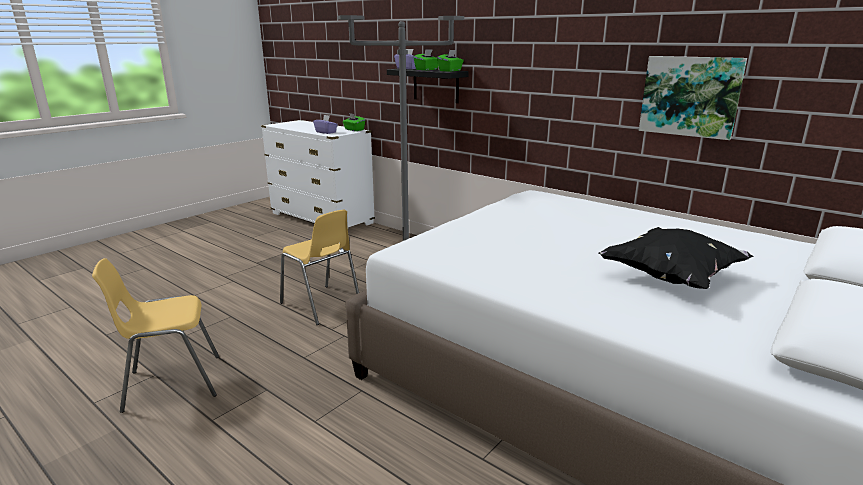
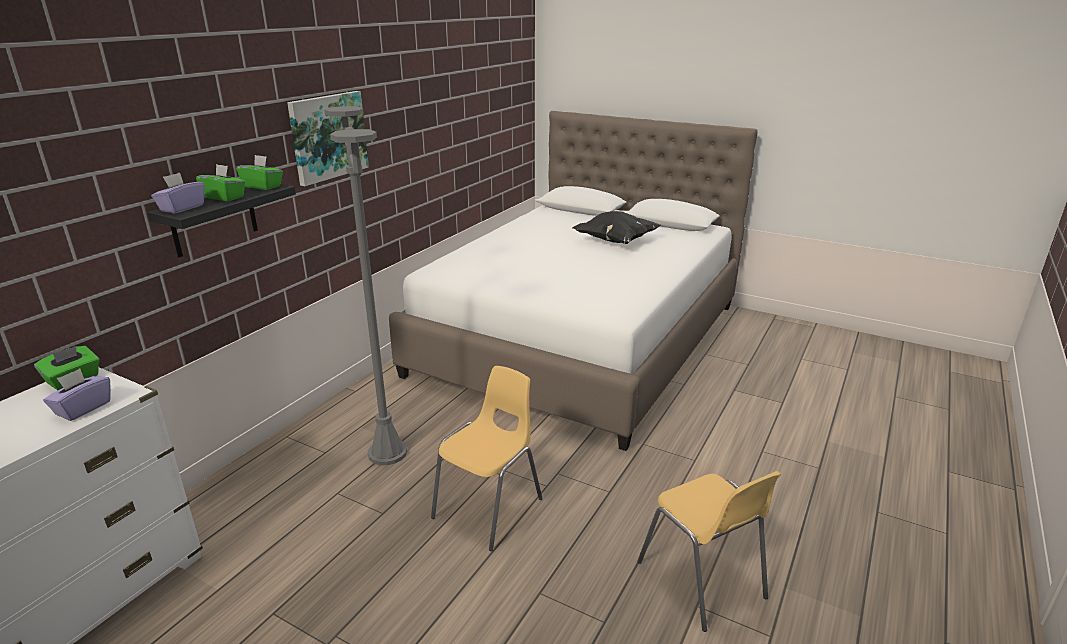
camera: 100 degrees left, 5 degrees up
(690, 96) = (446, 142): picture -> picture (328, 136)

